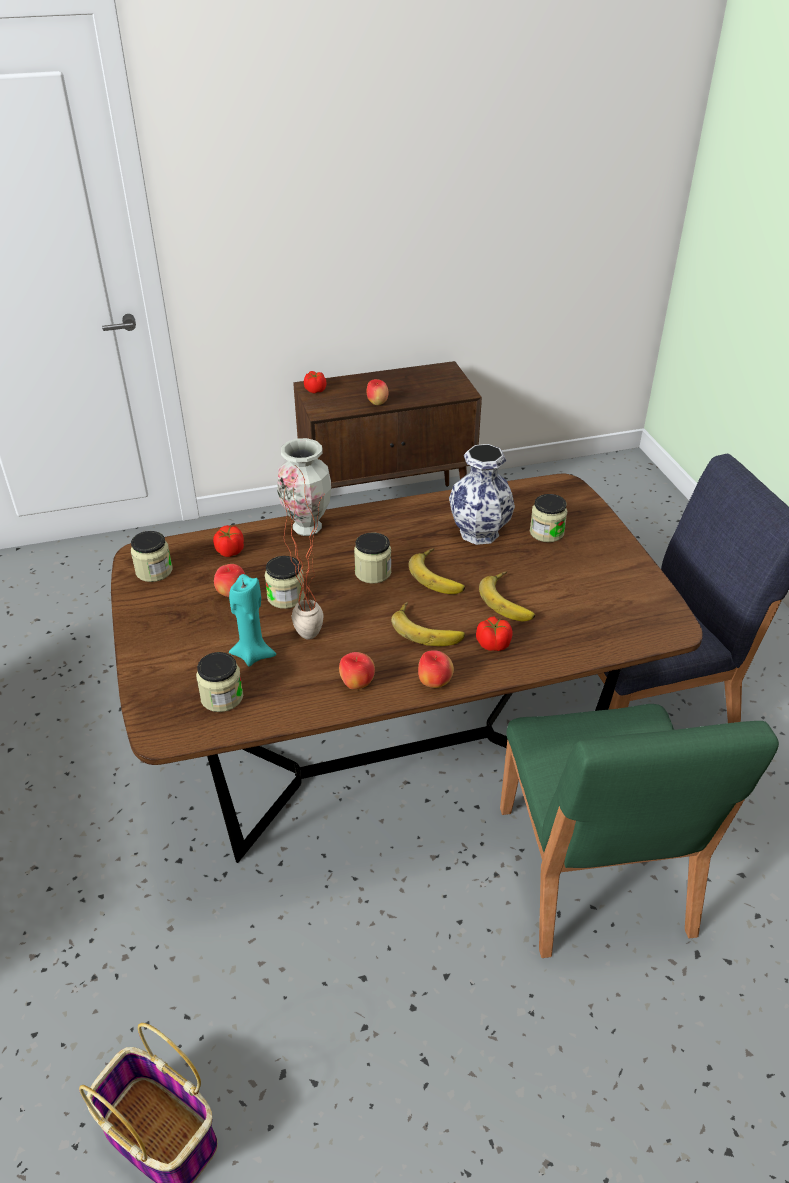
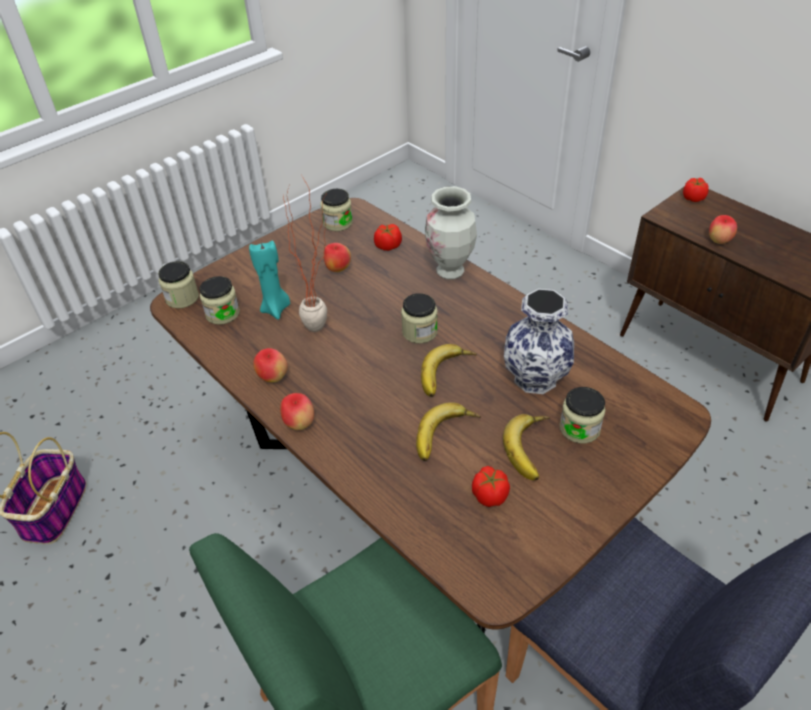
camera: 65 degrees right, 5 degrees up
(286, 597) = (353, 297): jar -> jar (182, 298)
(428, 628) = (368, 394): banana -> banana (532, 449)
(493, 644) = (374, 445): tomato -> tomato (490, 495)

